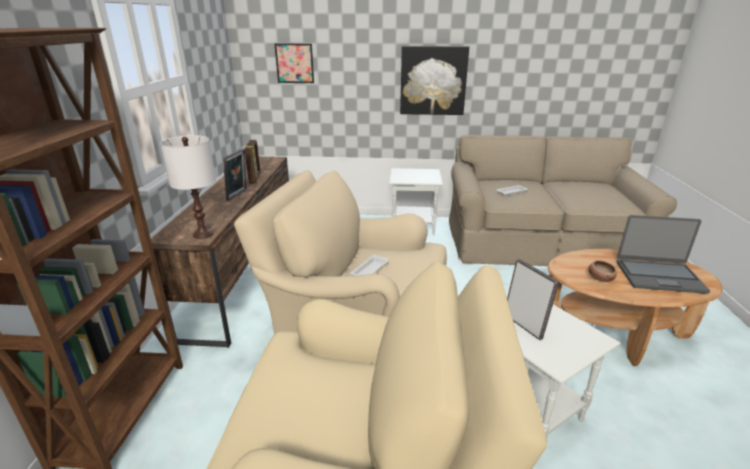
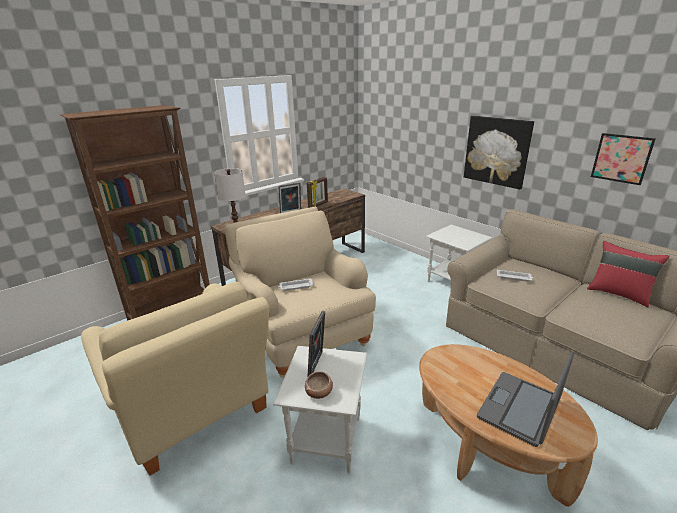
camera: 45 degrees right, 0 degrees up
(294, 63) = (394, 122): picture -> picture (621, 158)
(575, 182) = (618, 294): none -> red pillow
(600, 278) = (456, 377): bowl -> bowl (319, 392)
(658, 276) = (520, 409): laptop -> laptop turned 75 degrees clockwise

